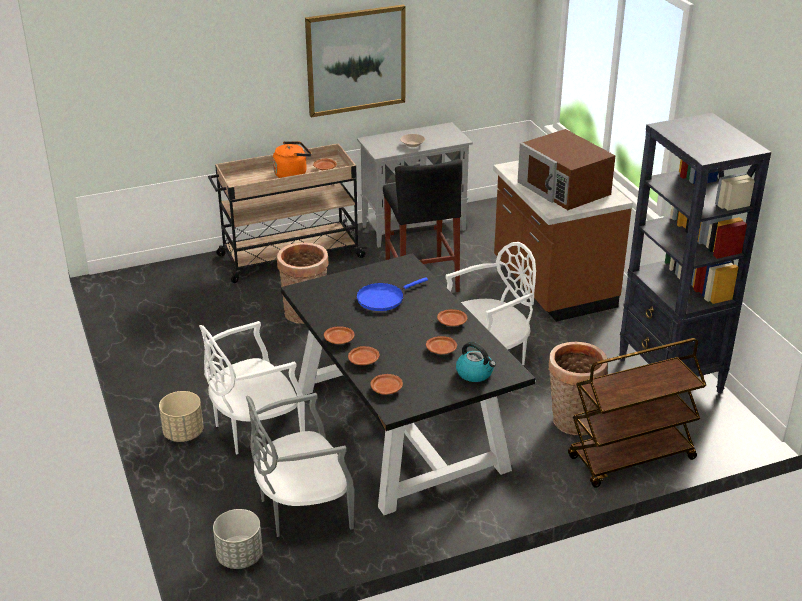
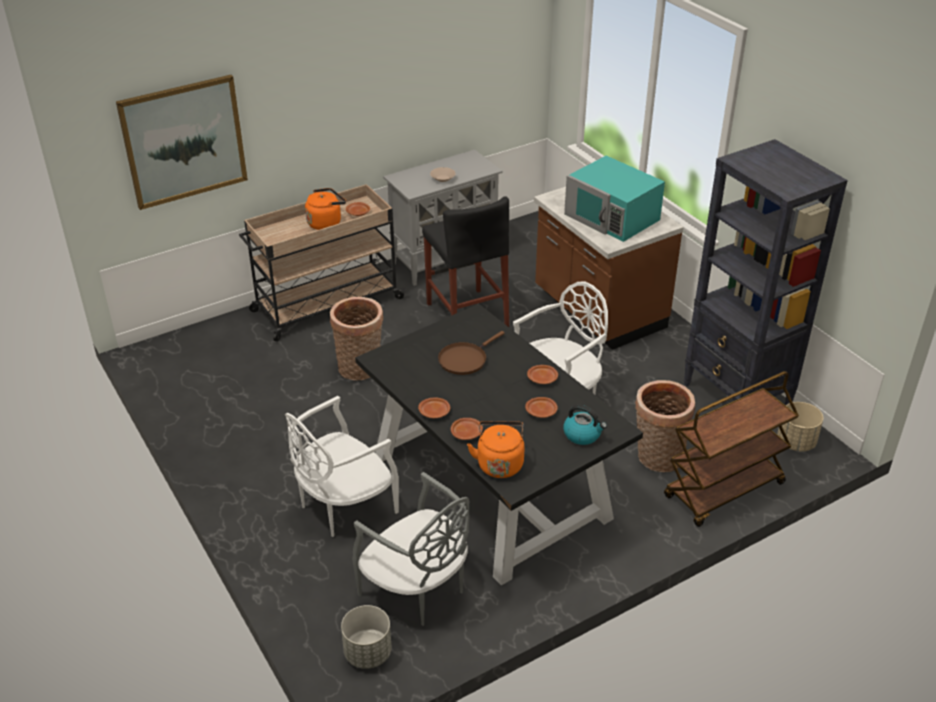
camera: 10 degrees left, 5 degrees up
(183, 433) = (270, 520): beige planter -> beige planter (795, 442)
(302, 509) = (417, 589): grey chair -> grey chair turned 105 degrees counterclockwise
(356, 60) = (379, 97): picture -> picture (184, 141)
(383, 298) = (464, 359): blue frying pan -> brown frying pan
(386, 389) = (499, 463): brown plate -> orange kettle
(564, 188) = (612, 217): brown microwave -> turquoise microwave

